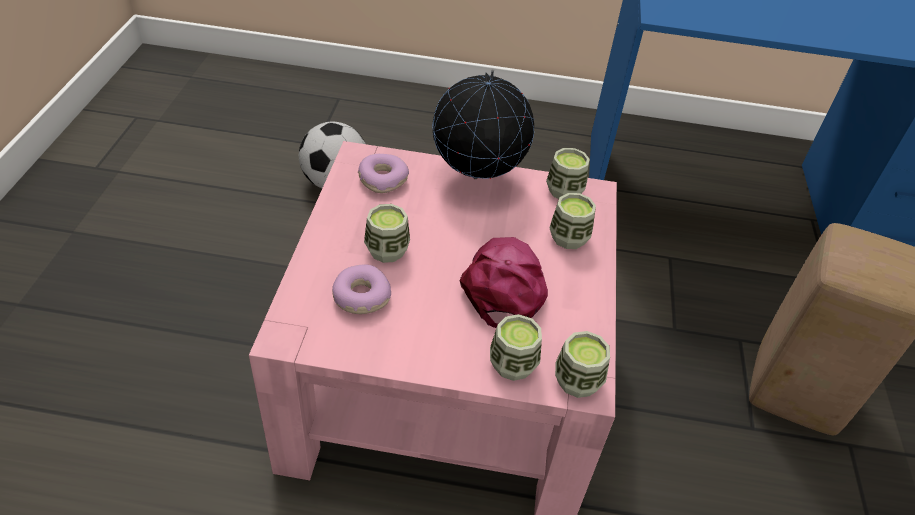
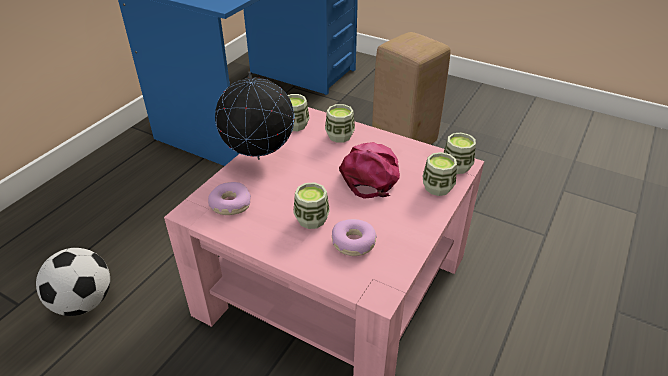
camera: 65 degrees left, 5 degrees down
(504, 286) = (371, 173): pink cap -> pink cap turned 75 degrees clockwise

